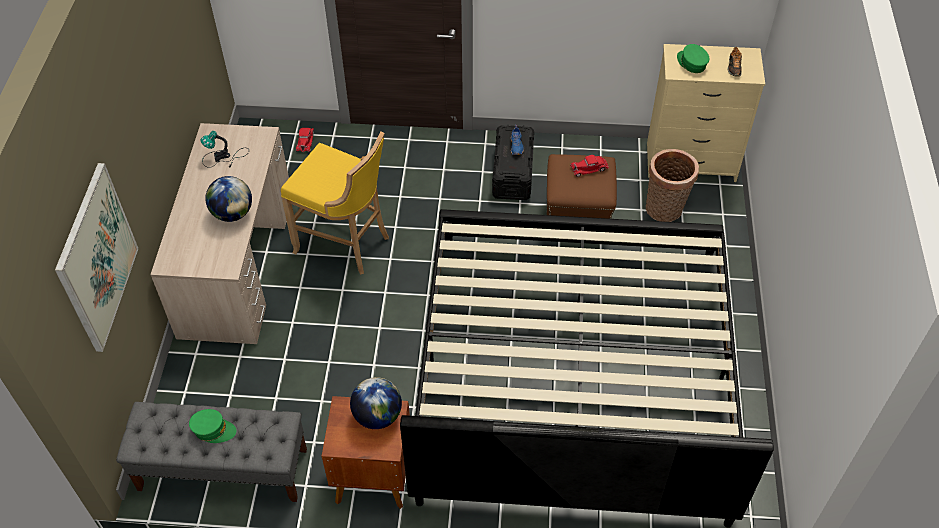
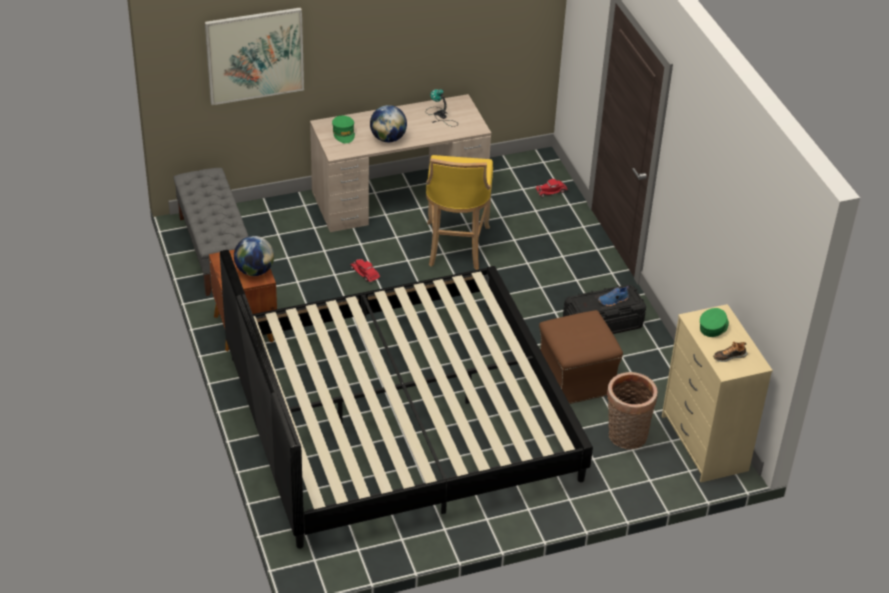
camera: 65 degrees right, 10 degrees down
(213, 430) = (215, 208): green cap -> green cap (344, 133)
(589, 168) = (593, 336): red toy car -> red toy car (365, 273)

